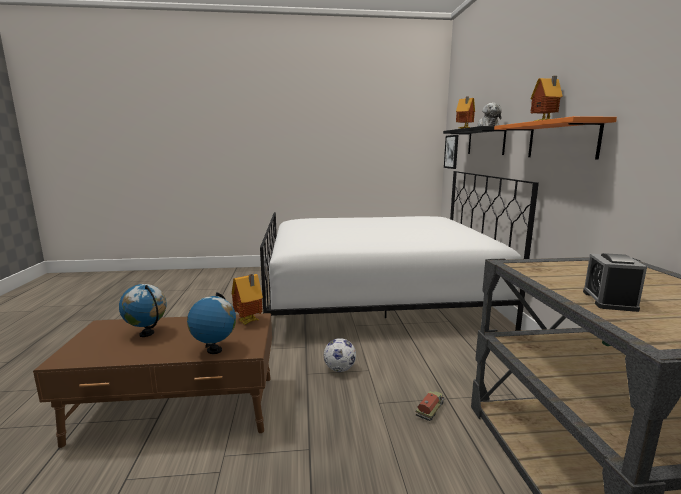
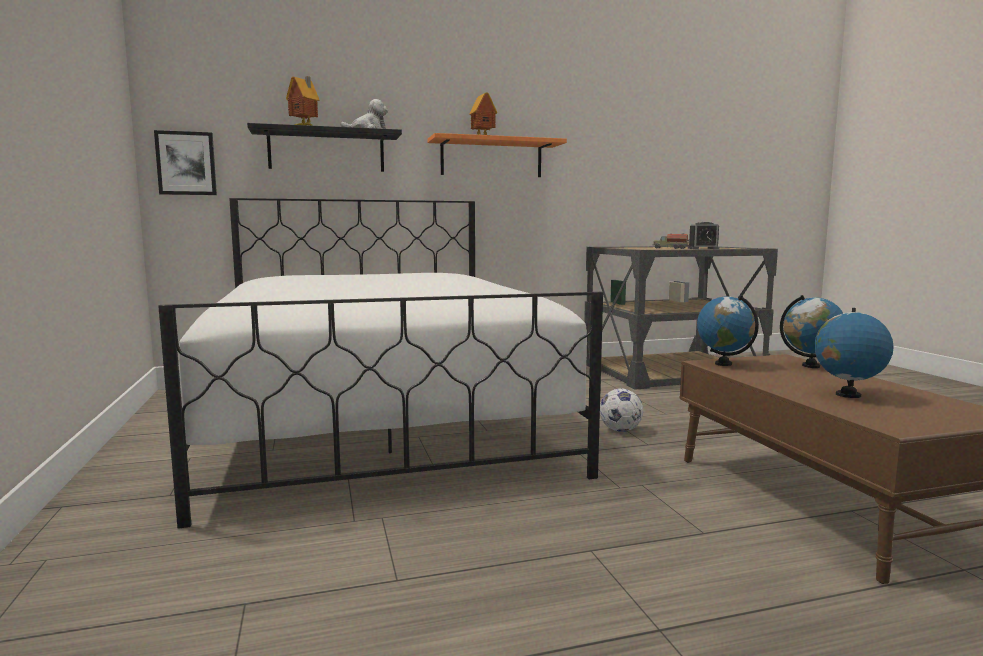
camera: 100 degrees left, 5 degrees down
(249, 322) = (723, 364): toy house -> globe
(430, 410) = (654, 399): toy truck -> toy truck (670, 248)

